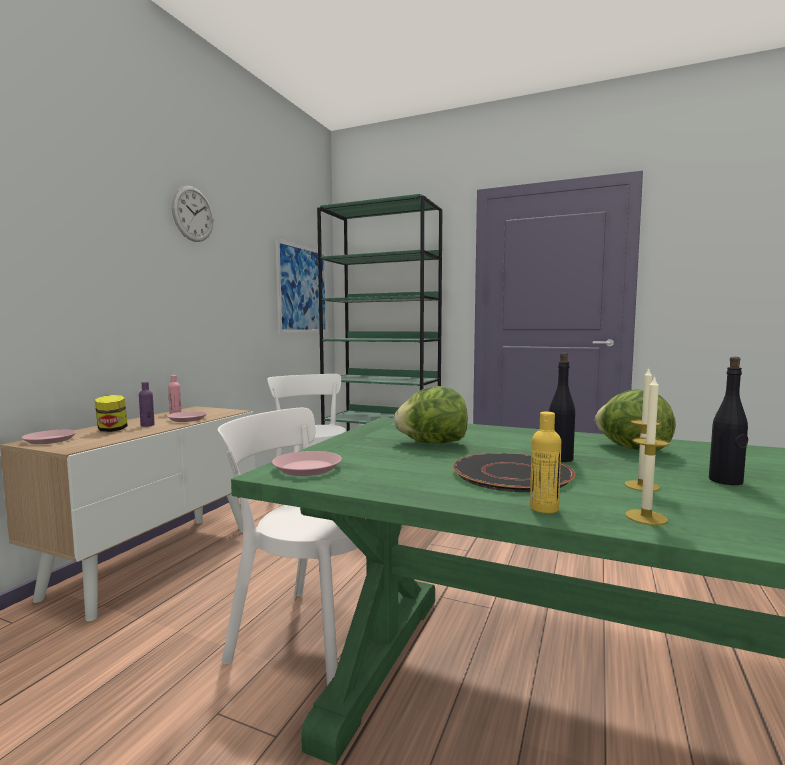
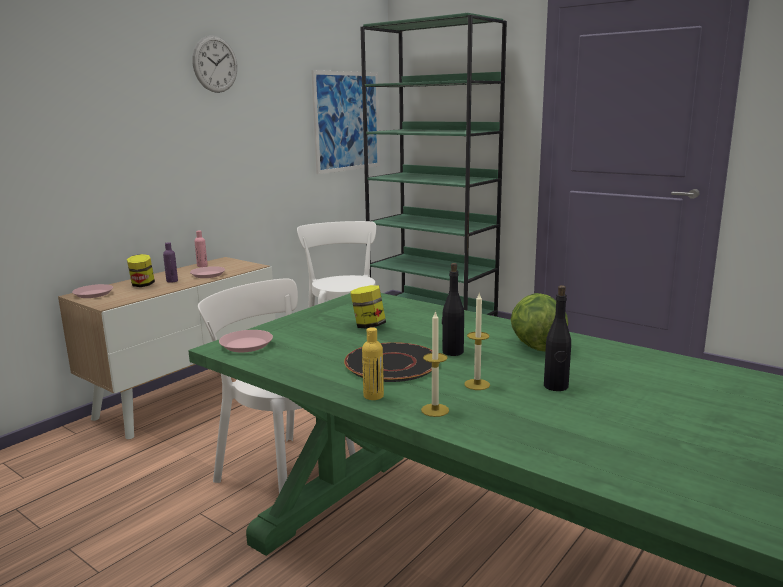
camera: 15 degrees right, 10 degrees up
(432, 443) = (368, 326): lettuce -> jar

